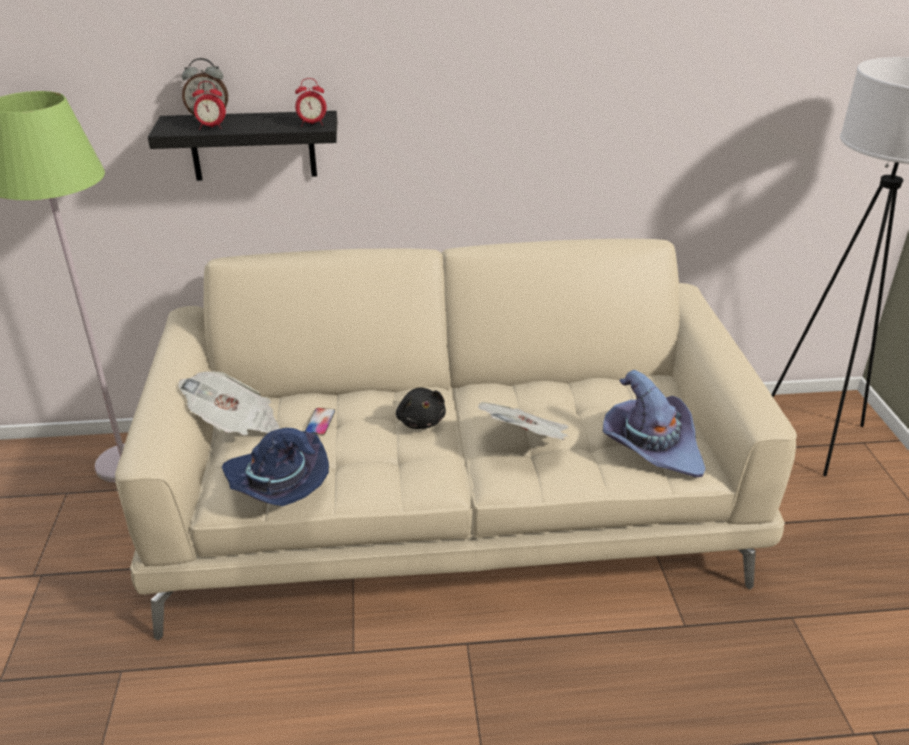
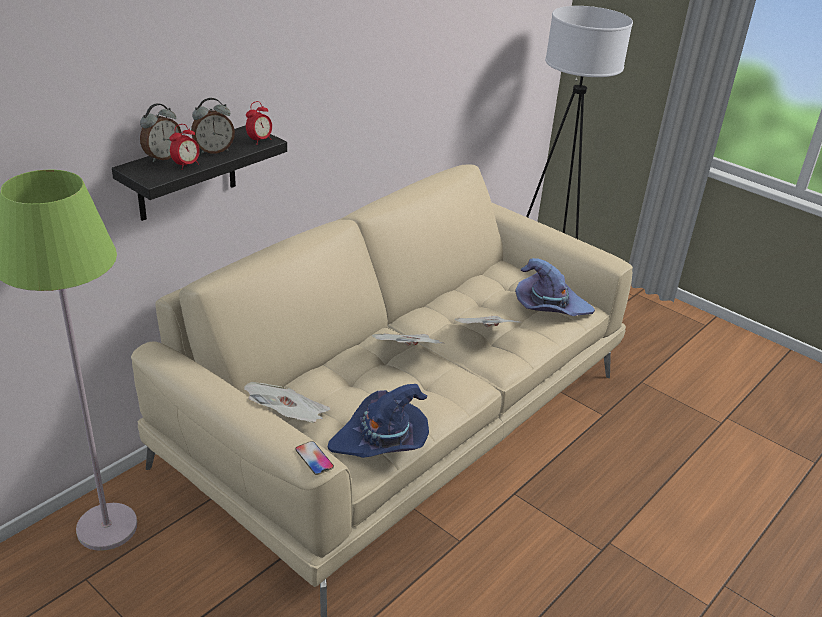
camera: 45 degrees left, 0 degrees up
(257, 122) = (214, 151): none -> alarm clock
(320, 422) = (346, 387): phone -> phone (314, 458)
(421, 421) = (408, 354): black plush toy -> newspaper

